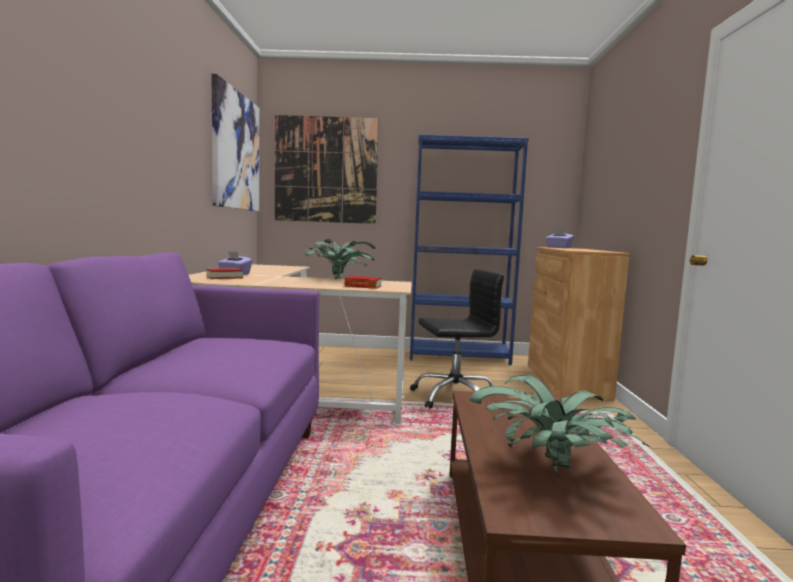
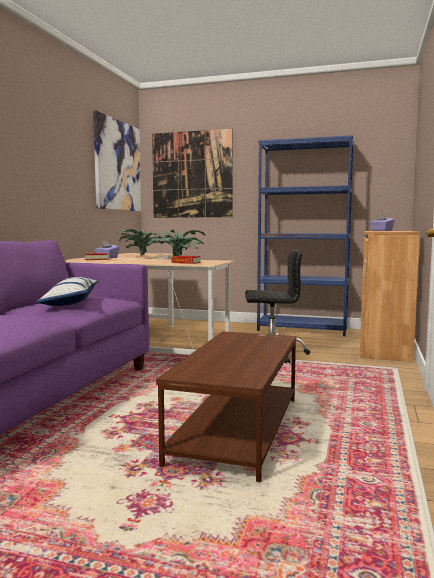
camera: 15 degrees right, 0 degrees up
(223, 354) = (70, 302): none -> pillow
(554, 471) = (231, 363): potted plant -> potted plant (143, 256)

